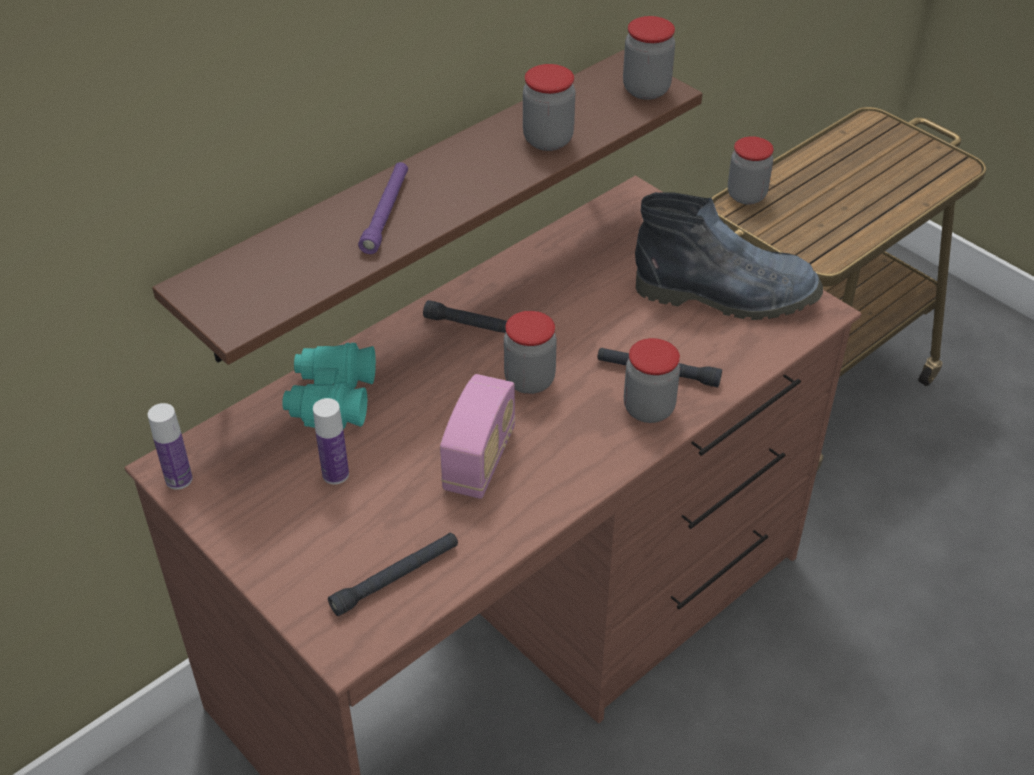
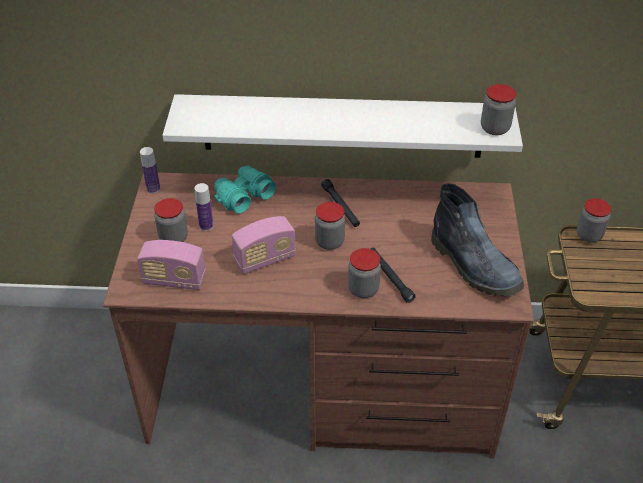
camera: 45 degrees right, 0 degrees up
(386, 213) = (296, 116): purple flashlight -> none
(396, 578) = (174, 280): black flashlight -> radio
(415, 203) = (342, 126): brown shelf -> white shelf
(548, 140) = (411, 125): jar -> jar (173, 238)

